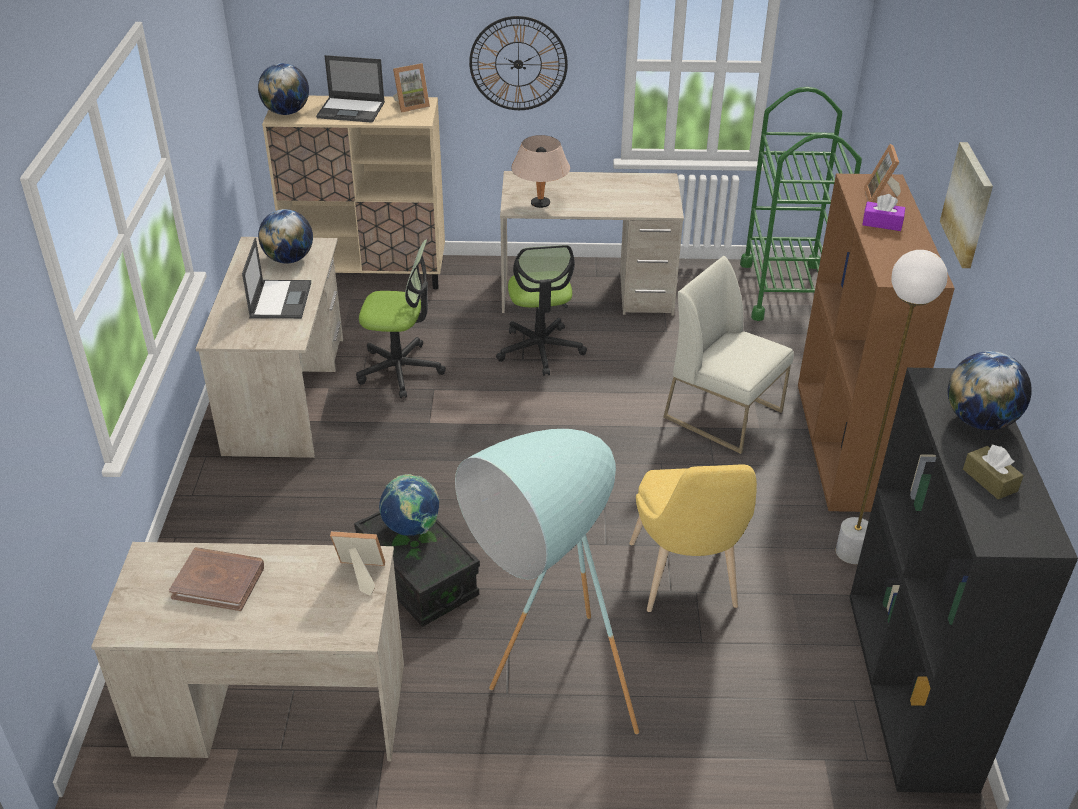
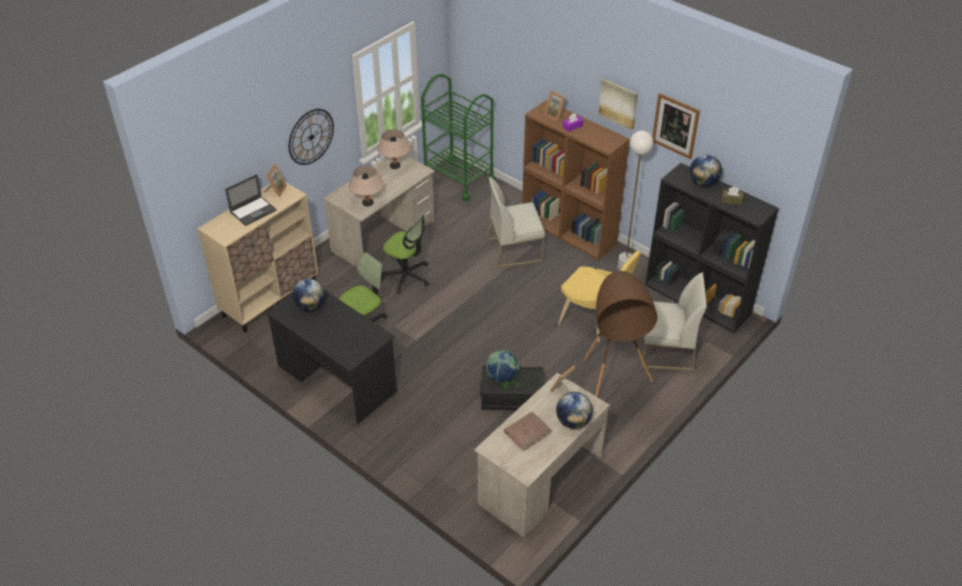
camera: 50 degrees left, 5 degrees up
(280, 299) = (343, 325): laptop -> none
(286, 112) = (224, 233): globe -> globe (573, 421)
(286, 395) = (337, 378): beige desk -> black desk
(548, 693) = (610, 393): turquoise floor lamp -> brown floor lamp
(643, 187) = (395, 166): none -> beige table lamp
(729, 714) = (666, 351): none -> white chair
(1014, 280) = (675, 126): none -> picture

